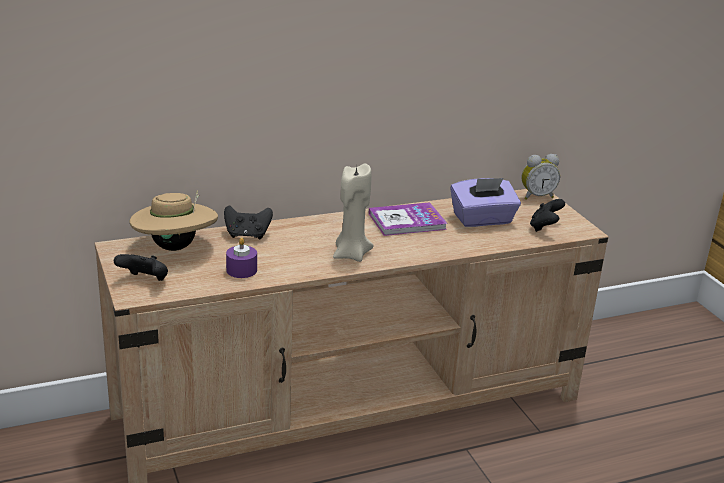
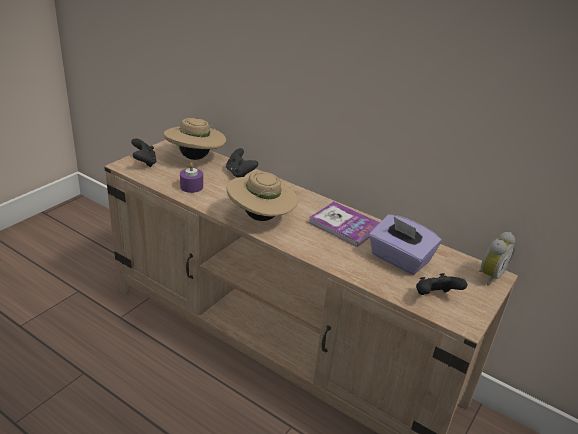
camera: 55 degrees right, 5 degrees up
(351, 254) = (261, 218): beige candle -> beige hat
(536, 196) = (489, 276): alarm clock -> alarm clock turned 90 degrees counterclockwise

